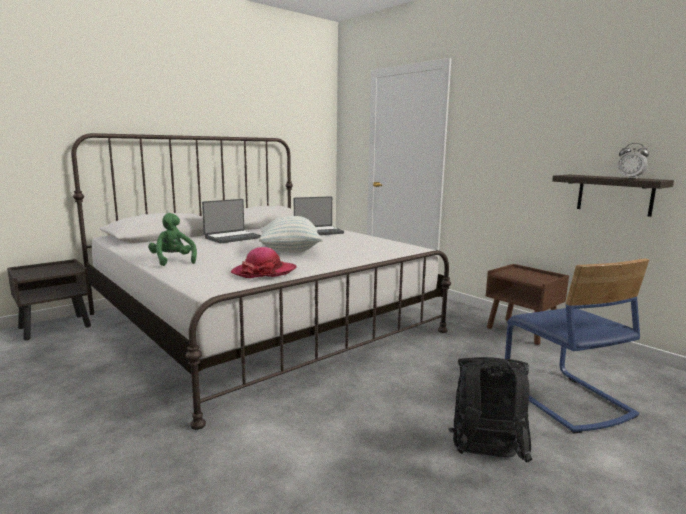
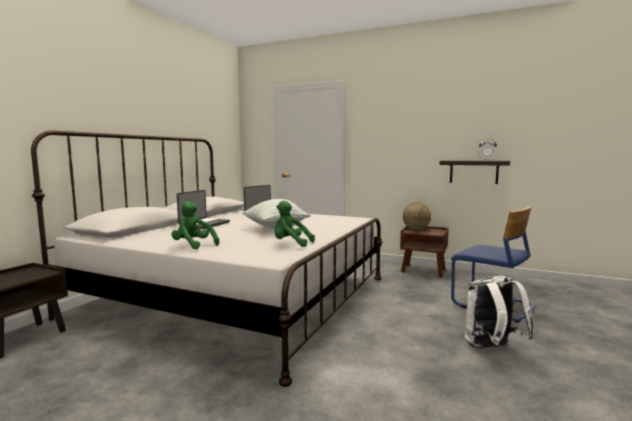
camera: 25 degrees left, 5 degrees down
(264, 272) = (290, 244): hat -> green plush toy
(485, 457) = (492, 348): black backpack -> white backpack
(517, 272) = (416, 229): none -> globe

